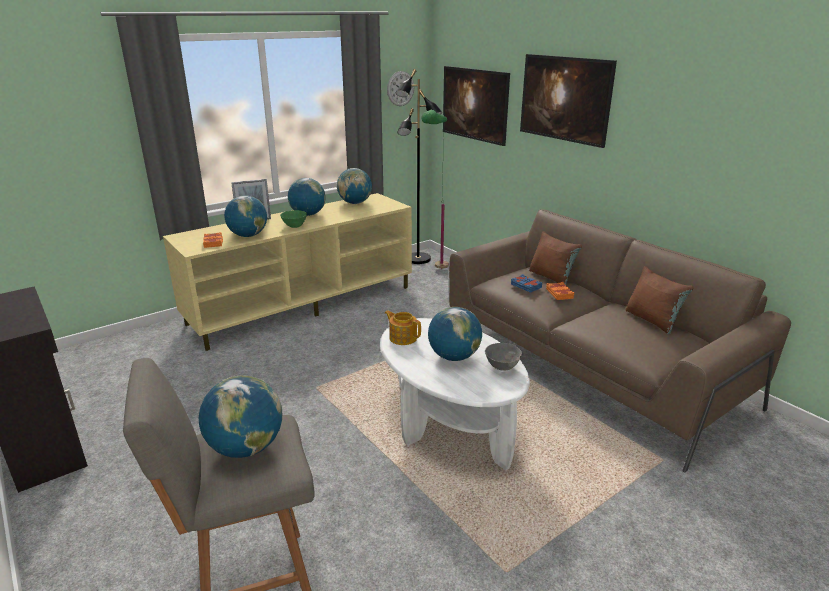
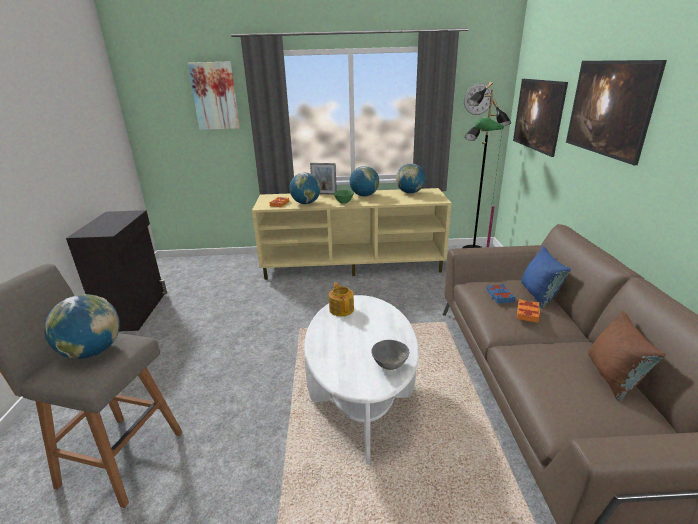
camera: 35 degrees right, 0 degrees up
(72, 101) = (215, 96): none -> picture
(454, 357) = (360, 340): globe -> none
(551, 277) = (539, 295): brown pillow -> blue pillow

